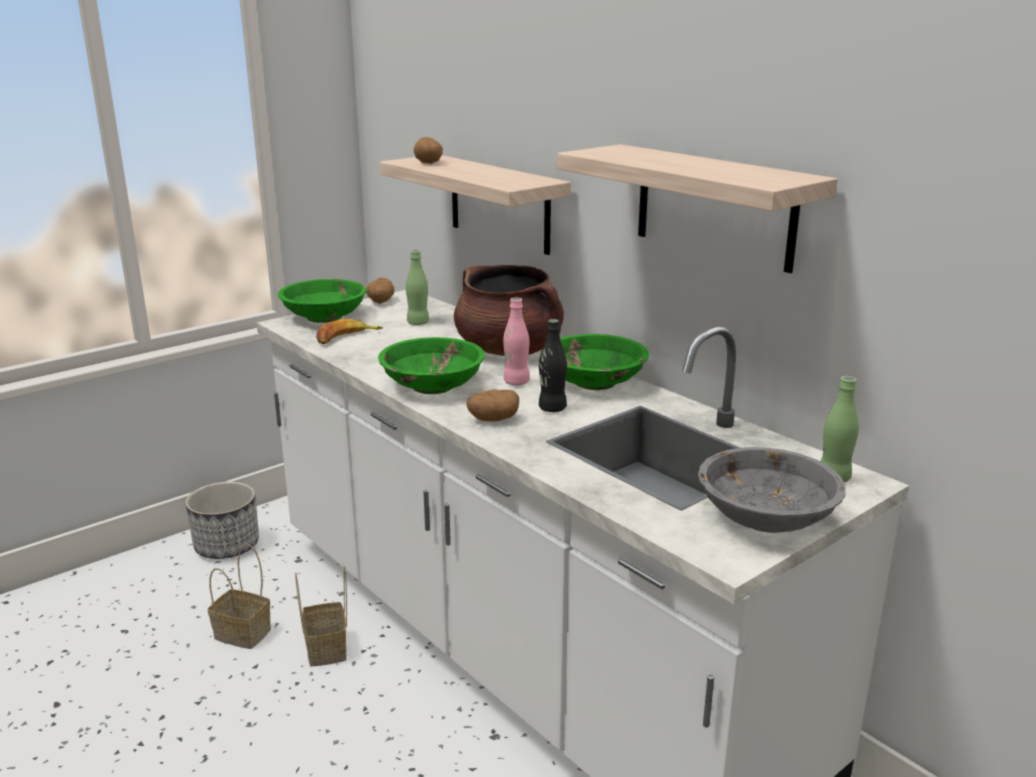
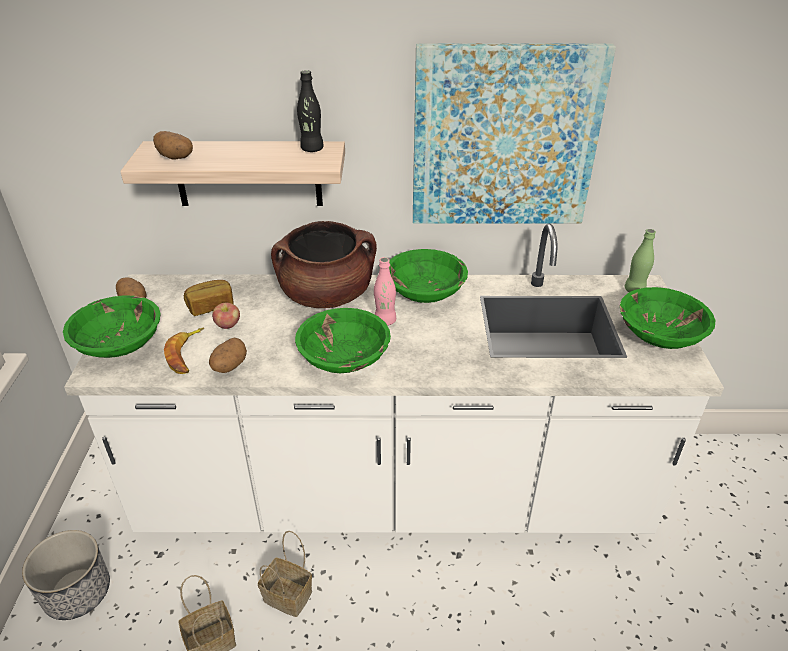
camera: 50 degrees left, 15 degrees up
(404, 336) = (228, 325): none -> apple
(418, 323) = (211, 306): green bottle -> bread
(493, 420) = (434, 361): potato -> potato (229, 366)
(552, 408) = (445, 329): black bottle -> black bottle (312, 149)
(714, 206) = (504, 138): shelf -> picture
(765, 518) = (659, 335): grey bowl -> green bowl

